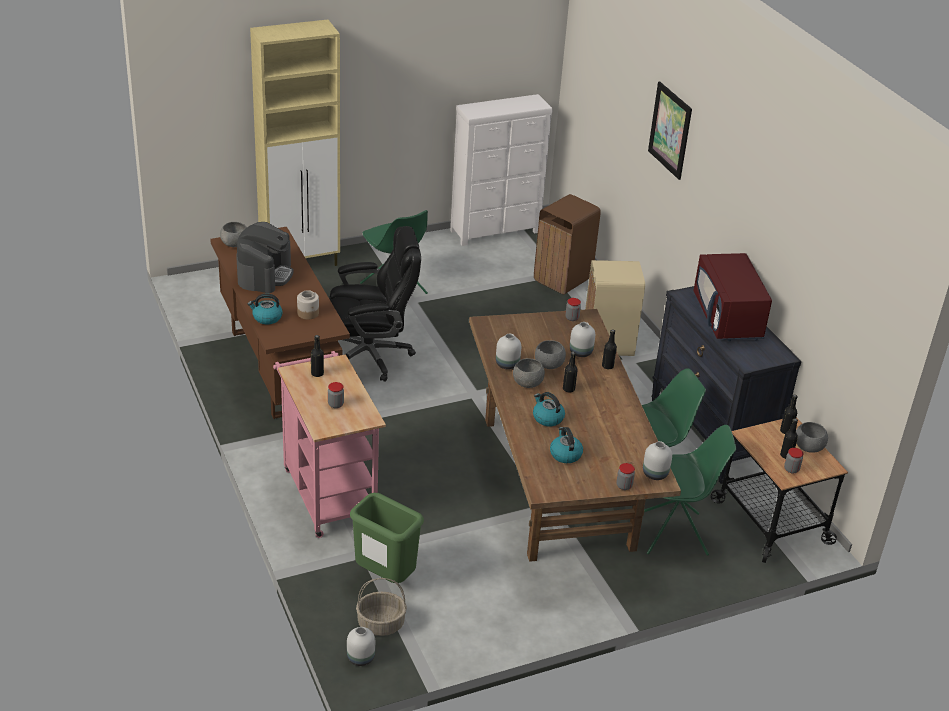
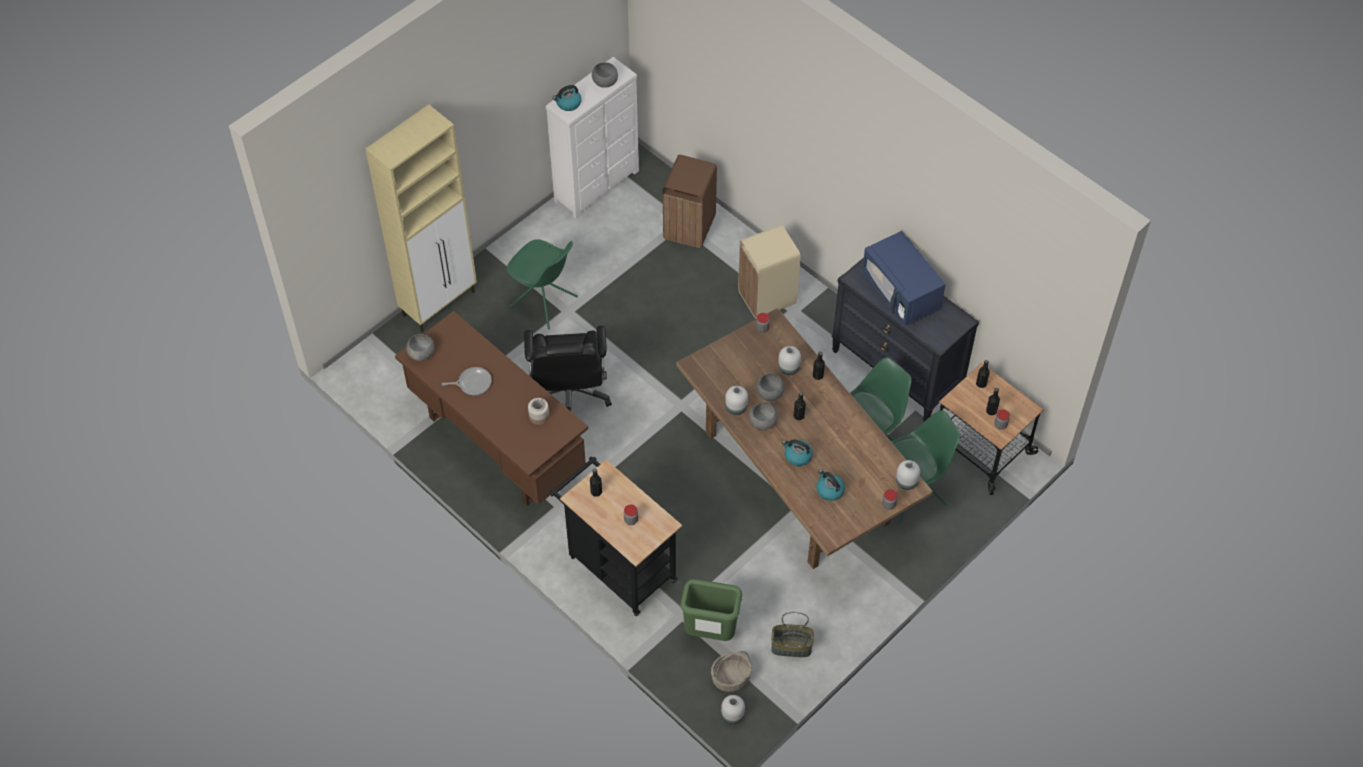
camera: 20 degrees left, 20 degrees up
(265, 274) = (473, 383): coffee machine -> frying pan
(266, 318) = (507, 436): kettle -> kettle (568, 103)
(327, 492) = (617, 565): pink cart -> black cart
(371, 355) = (569, 395): black office chair -> black office chair turned 120 degrees clockwise
(464, 620) = (791, 647): none -> basket
(670, 130) = (791, 116): picture -> none
(728, 318) = (901, 293): red microwave -> blue microwave
(808, 447) = (1004, 394): grey bowl -> grey bowl (605, 81)

